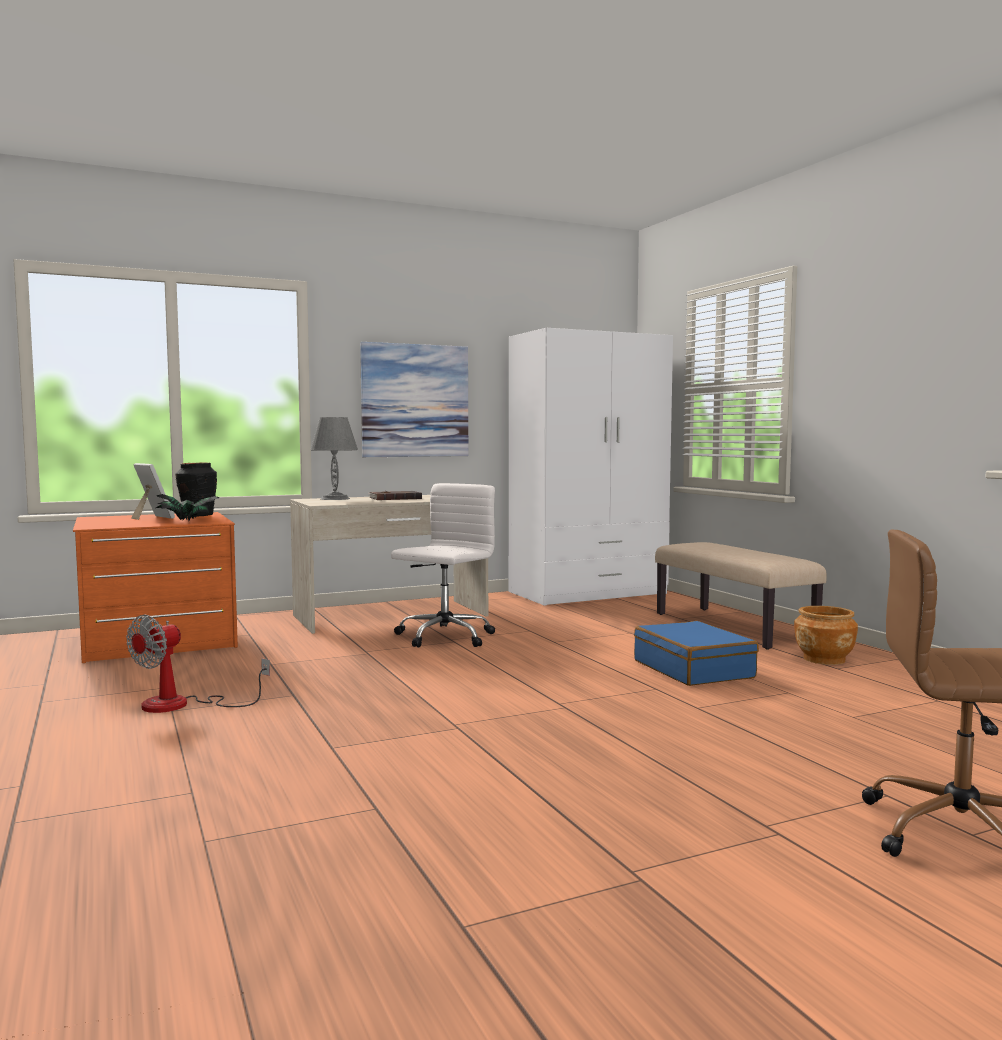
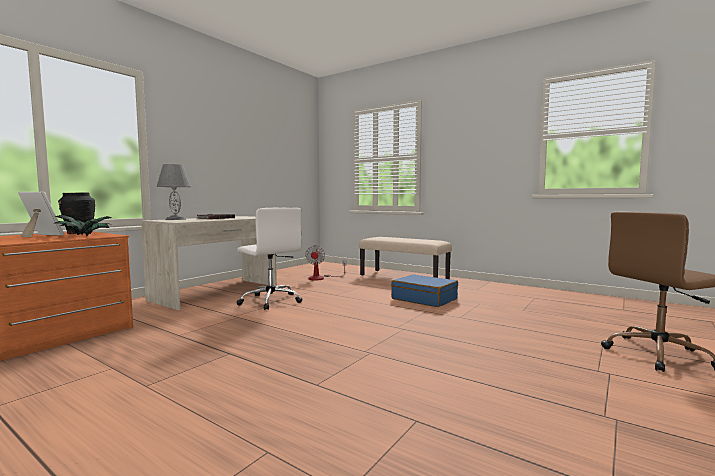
camera: 30 degrees left, 0 degrees up
(182, 705) = (148, 379): fan -> fan (321, 278)
(415, 401) = (213, 159): picture -> none
(443, 637) = (270, 301): white office chair -> white office chair turned 135 degrees clockwise
(588, 593) = (309, 268): white wardrobe -> none
(824, 659) = (464, 286): brown planter -> none

